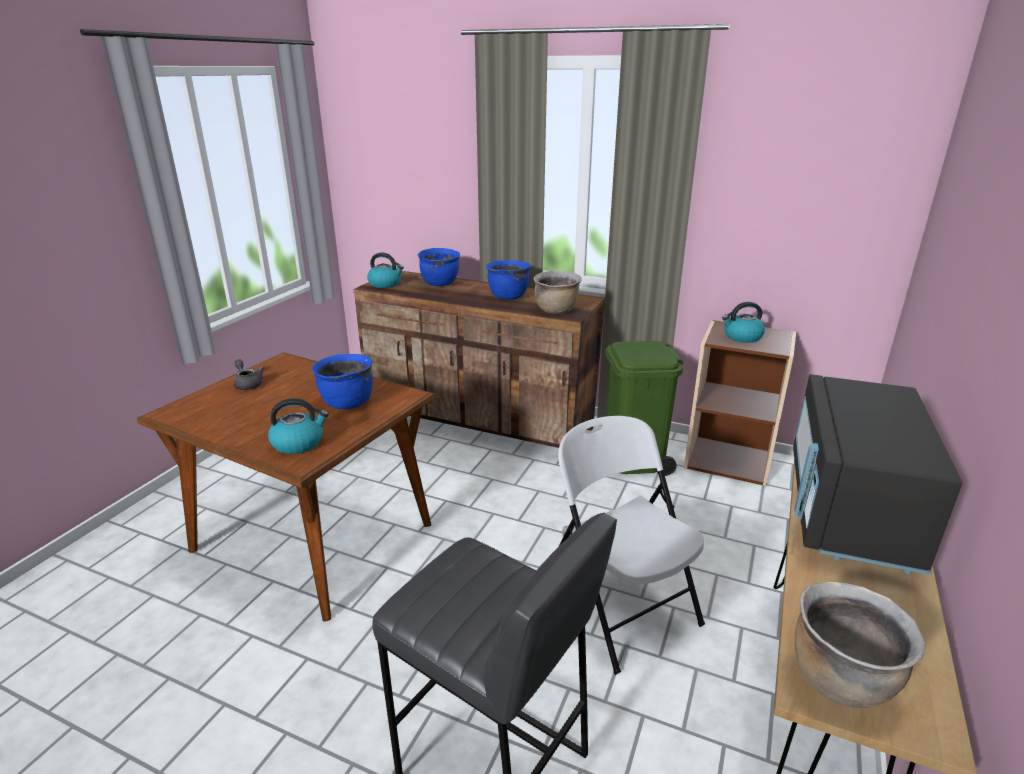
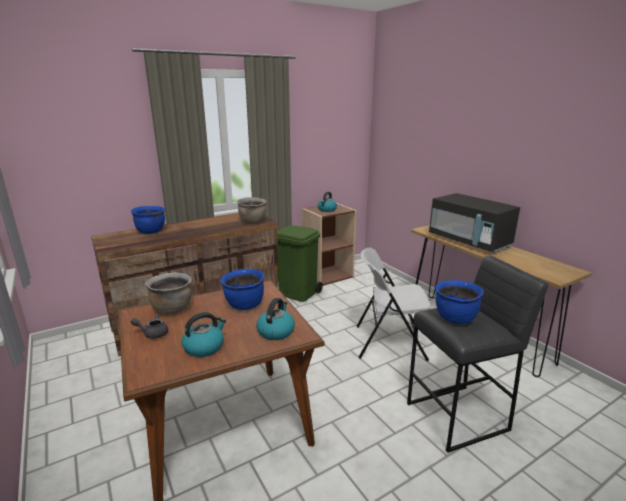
camera: 55 degrees left, 5 degrees down
(385, 284) = (113, 243): kettle -> kettle (204, 347)
(508, 296) = (210, 224): blue cooking pot -> blue cooking pot (455, 318)
(840, 679) = (551, 273): brown cooking pot -> brown cooking pot (172, 309)

